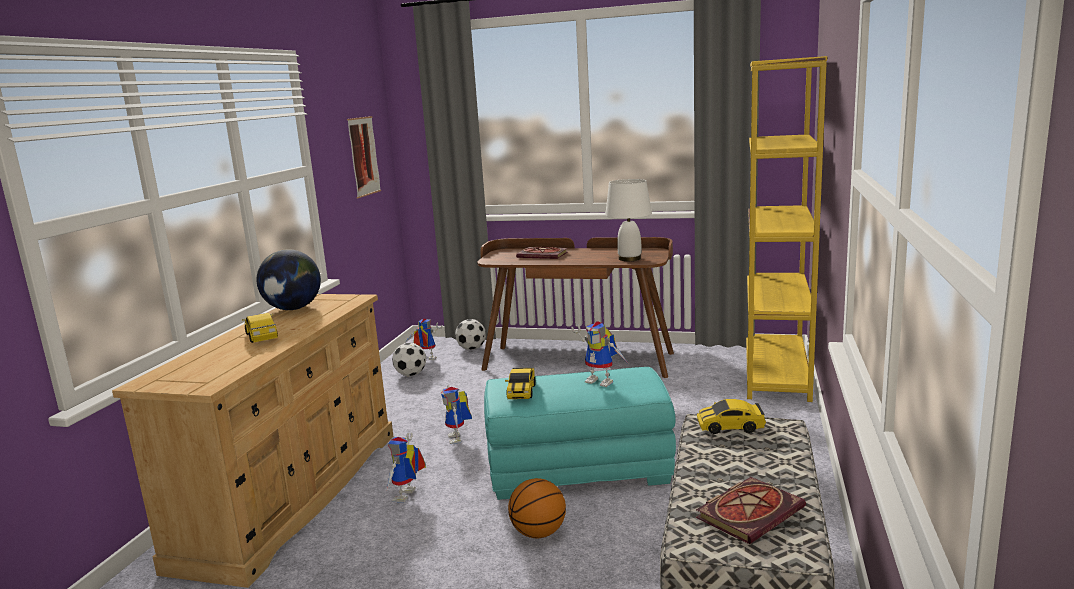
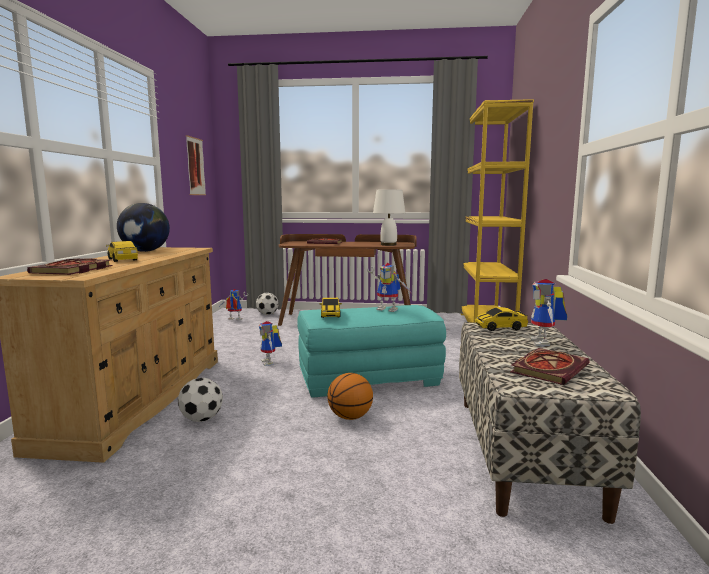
camera: 10 degrees left, 5 degrees down
(202, 368) = (72, 270): none -> book
(407, 497) = (237, 397): toy robot -> toy robot (545, 343)
(411, 374) = (224, 327): football -> football (202, 419)

